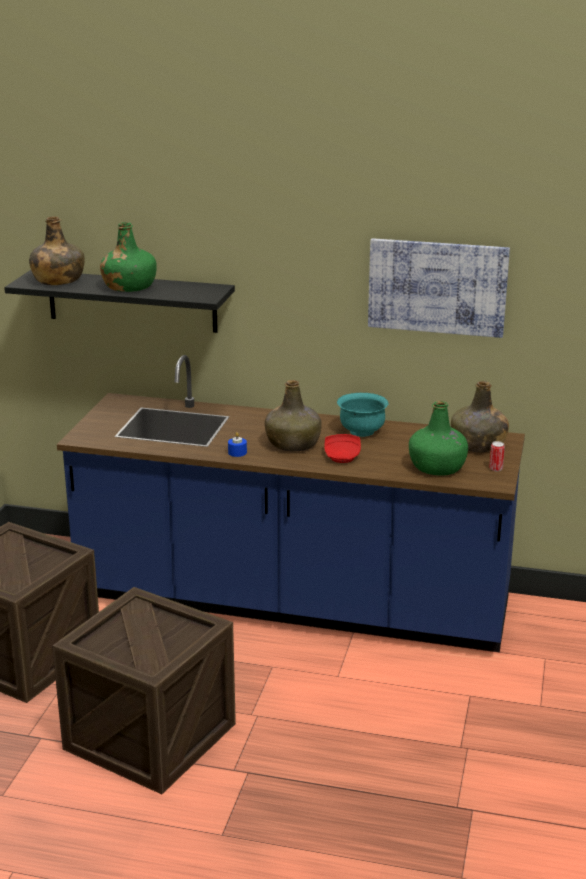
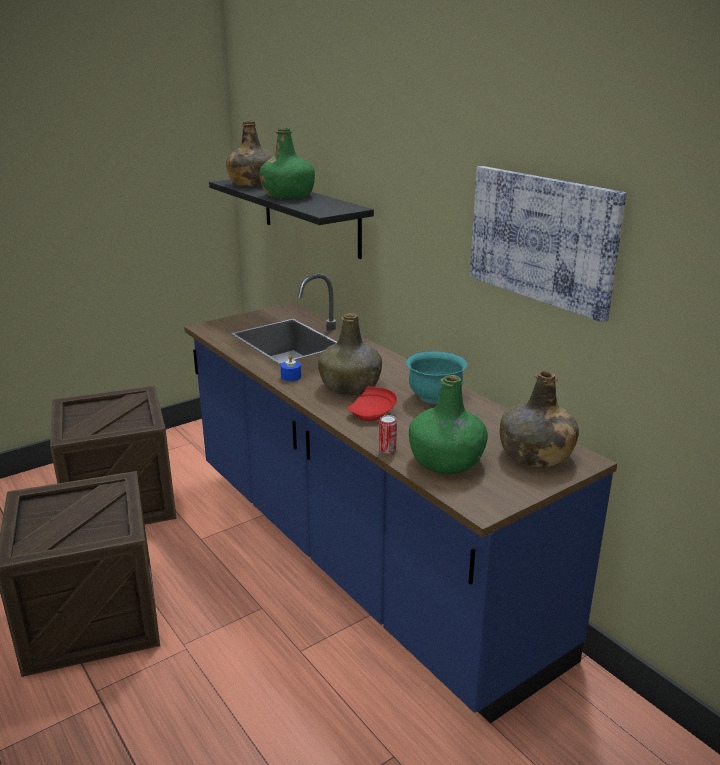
camera: 40 degrees right, 0 degrees up
(496, 469) = (511, 489): can -> can (387, 449)

